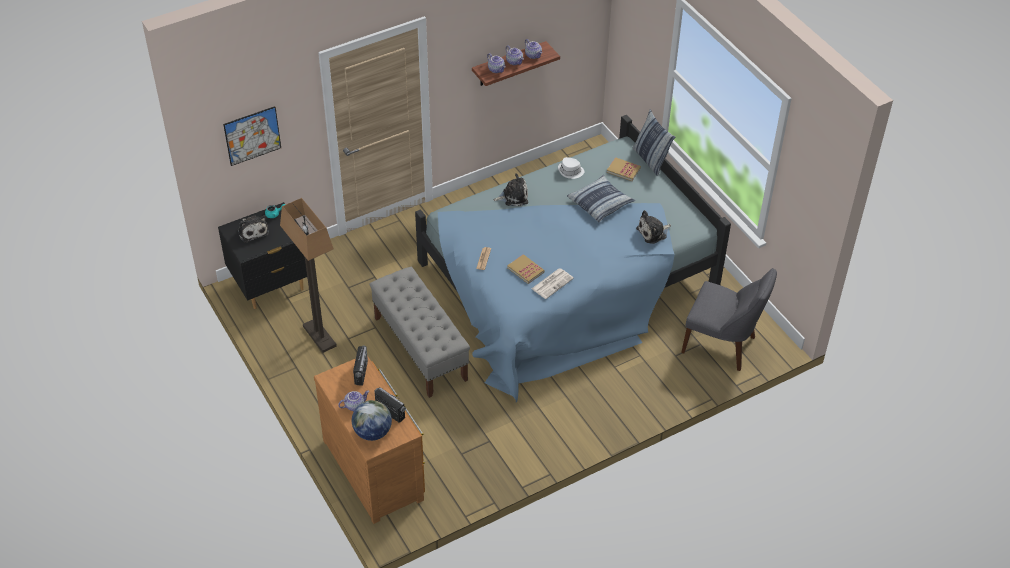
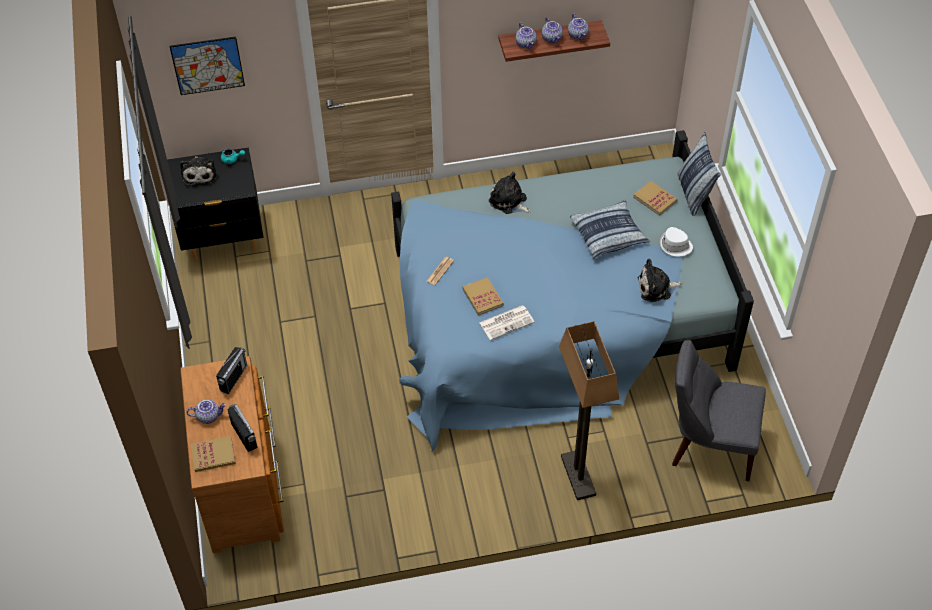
camera: 20 degrees right, 5 degrees up
(320, 336) = (250, 311): floor lamp -> floor lamp (578, 476)
(372, 432) = (213, 455): globe -> book
(420, 349) = (354, 355): grey bench -> none
(513, 196) = (509, 201): plush toy -> plush toy turned 150 degrees counterclockwise
(570, 171) = (590, 186): white hat -> white hat (675, 245)
(722, 345) = (709, 445): grey chair -> grey chair turned 150 degrees clockwise

